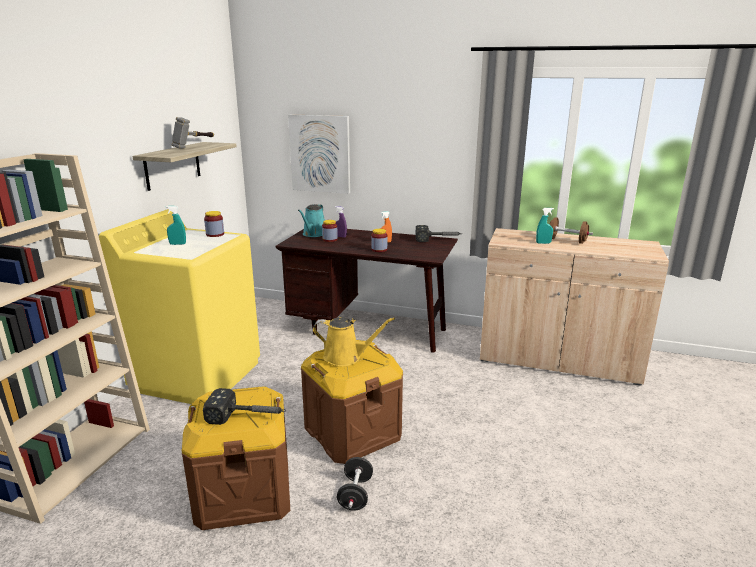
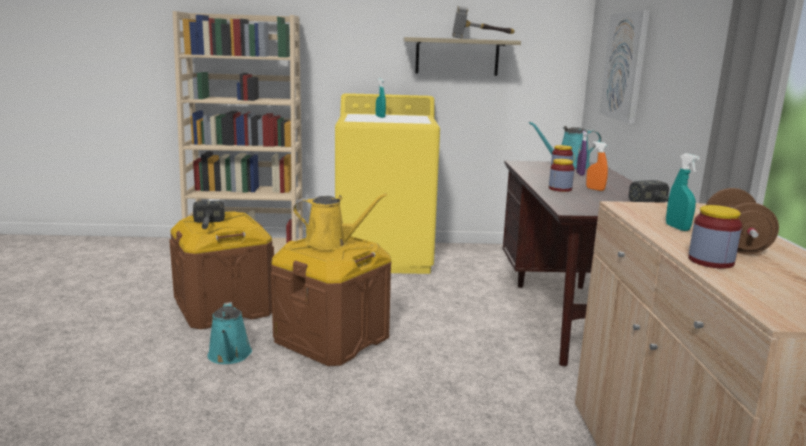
camera: 70 degrees right, 5 degrees down
(215, 234) = (420, 120): jar -> jar (710, 261)
(346, 357) = (331, 243): yellow watering can -> yellow watering can turned 75 degrees counterclockwise
(355, 494) = (229, 356): black dumbbell -> turquoise watering can

